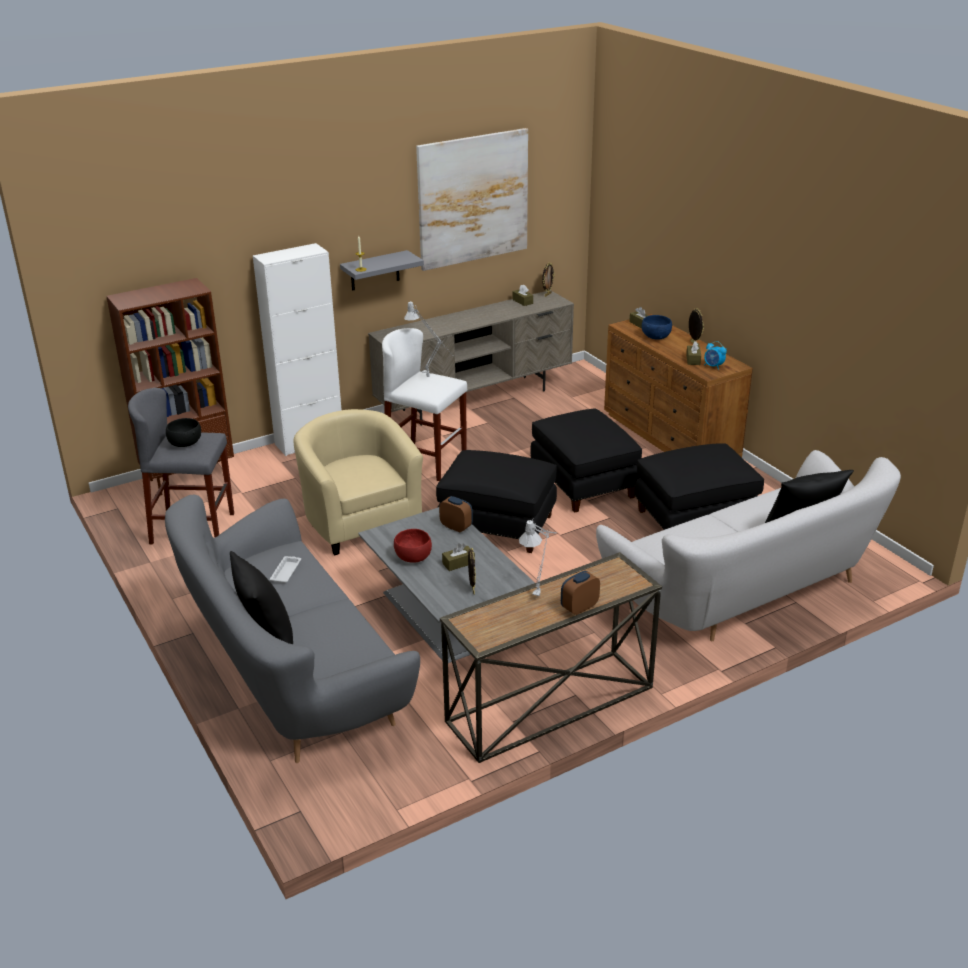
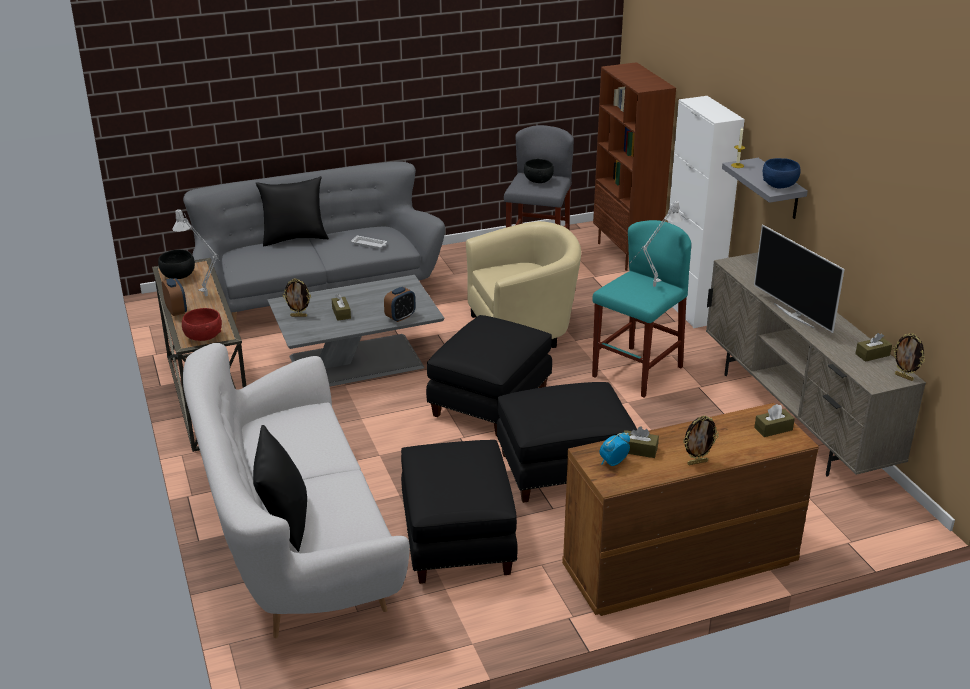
camera: 100 degrees right, 0 degrees up
(413, 557) = (361, 295): red bowl -> red bowl (203, 337)
(425, 461) = (637, 372): white stool -> turquoise stool
(473, 199) = (875, 180): picture -> none
(475, 322) = (794, 315): none -> television
(495, 629) = (178, 276): none -> black bowl
(655, 337) = (724, 433): blue bowl -> blue bowl (779, 185)

